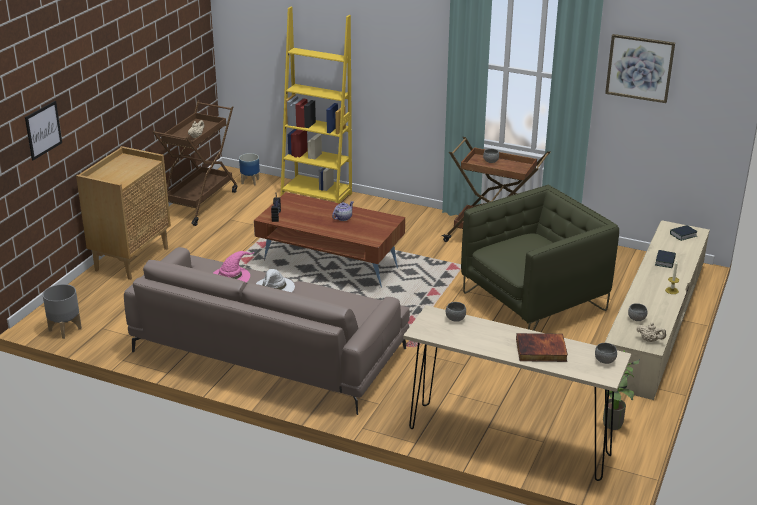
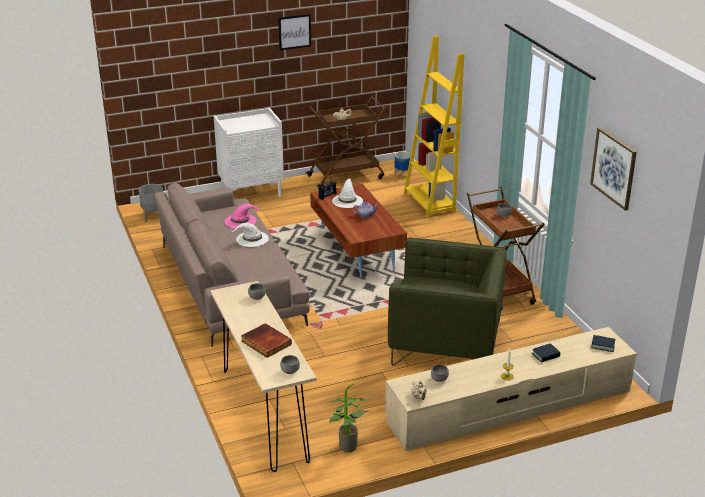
camera: 45 degrees right, 0 degrees up
(43, 130) = (185, 73): picture -> picture (294, 32)
(132, 259) = (251, 194): brown cabinet -> white cabinet
(302, 212) = (347, 200): none -> white hat

